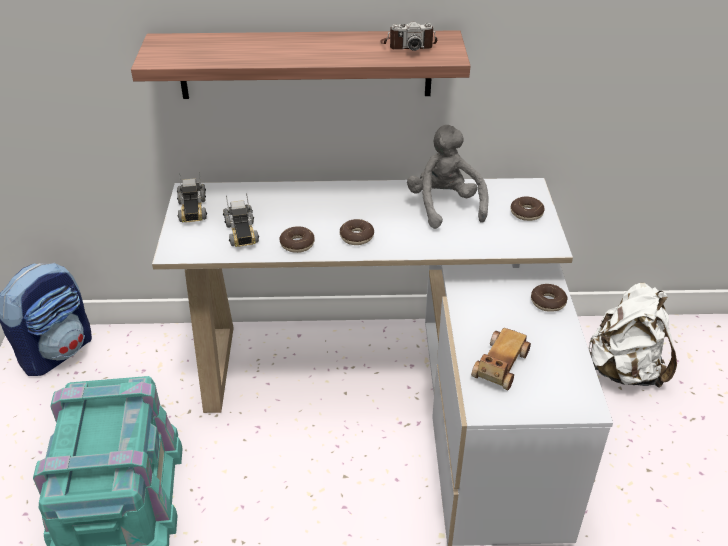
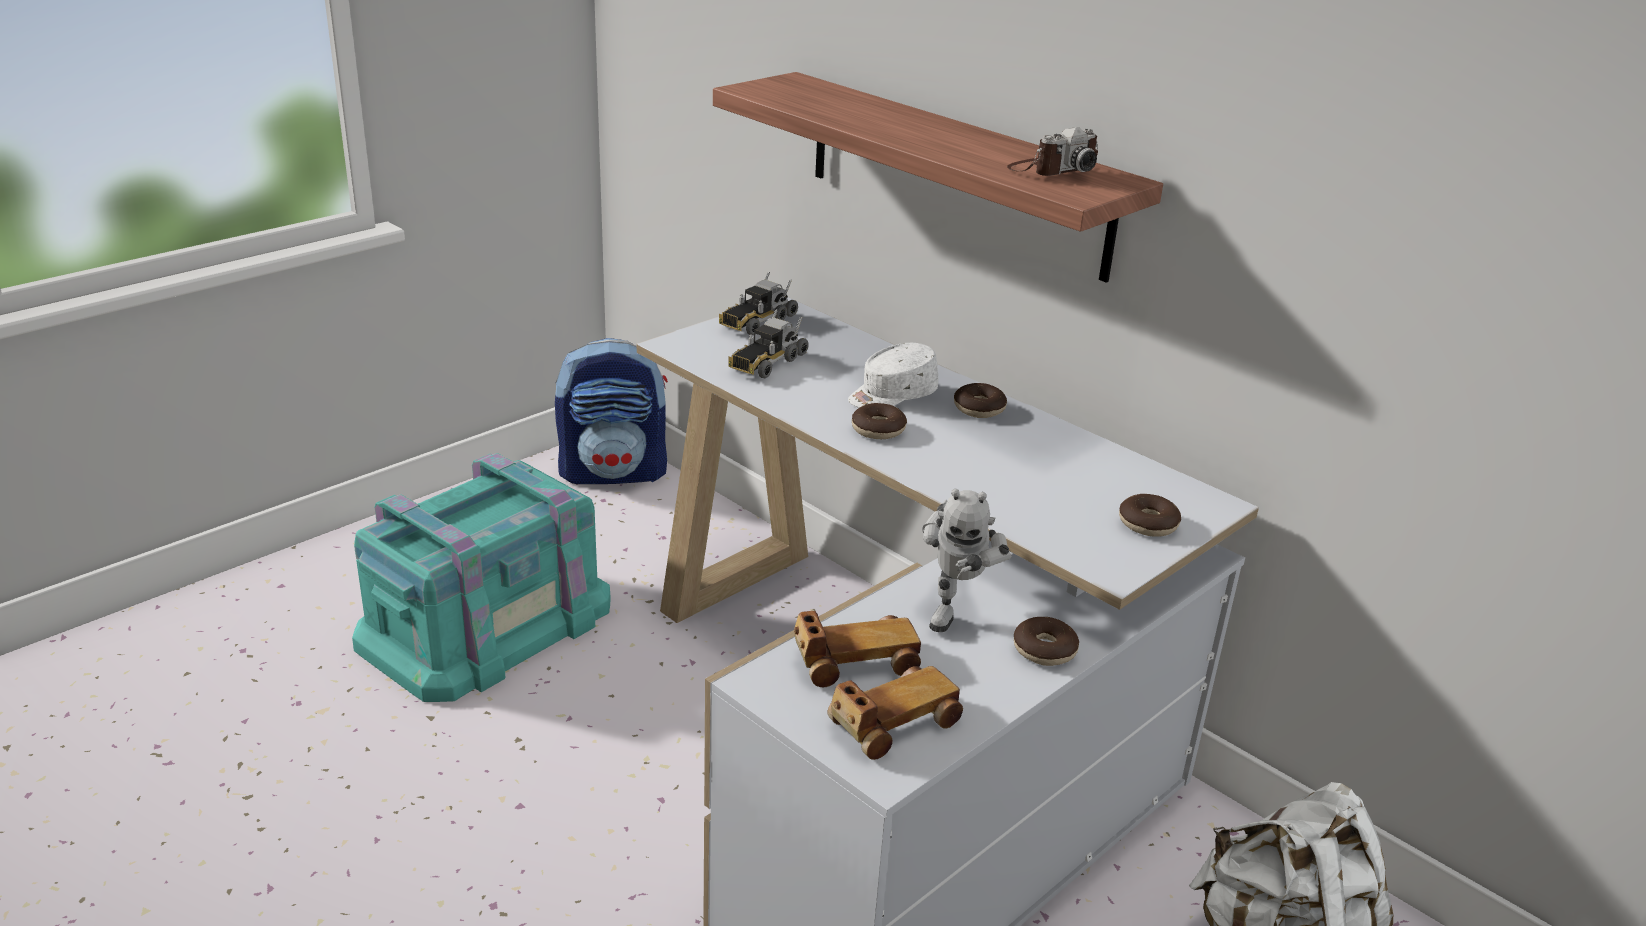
camera: 45 degrees right, 10 degrees down
(297, 244) = (801, 401): donut -> donut (979, 408)
(330, 213) = (891, 395): none -> white cap
(408, 45) = (1052, 170): camera -> camera turned 75 degrees counterclockwise
(444, 206) = (1047, 460): grey plush toy -> none
(492, 308) = (956, 610): none -> toy robot
(556, 383) = (892, 724): none -> toy car

